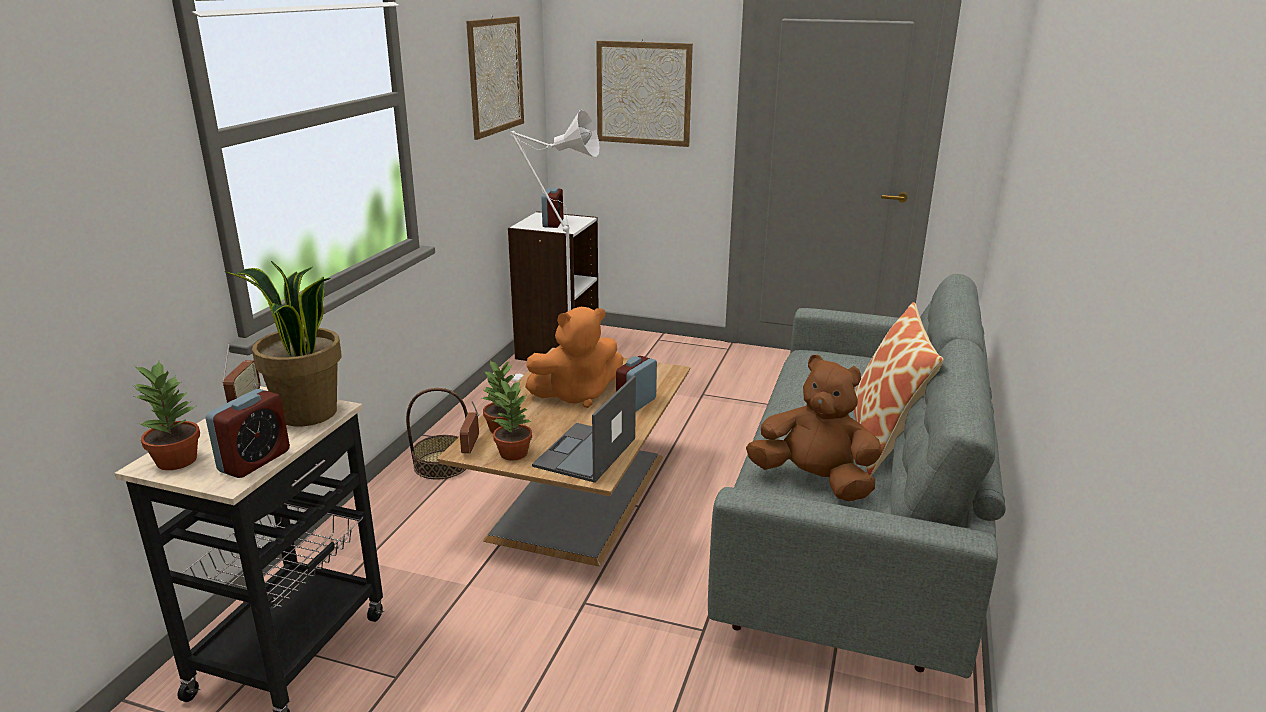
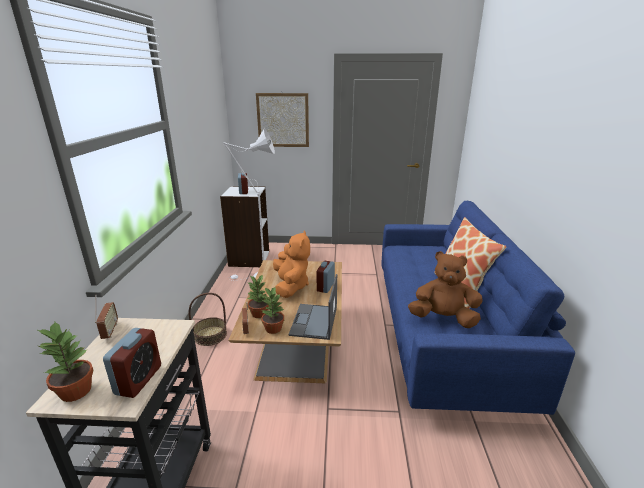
camera: 15 degrees left, 0 degrees up
(307, 414) = (160, 334): potted plant -> none
(495, 74) = (207, 111): picture -> none
(576, 395) = (291, 286): orange plush toy -> orange plush toy turned 60 degrees counterclockwise
(855, 529) = (442, 335): grey sofa -> blue sofa

